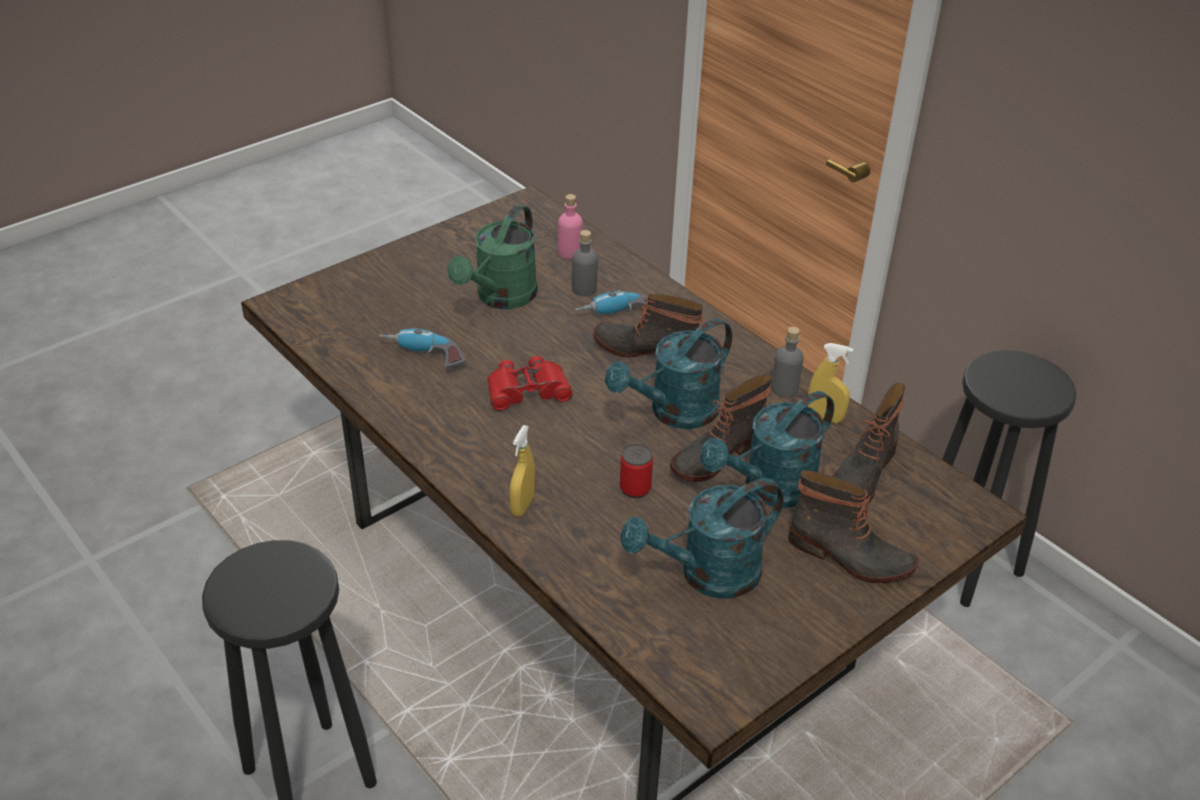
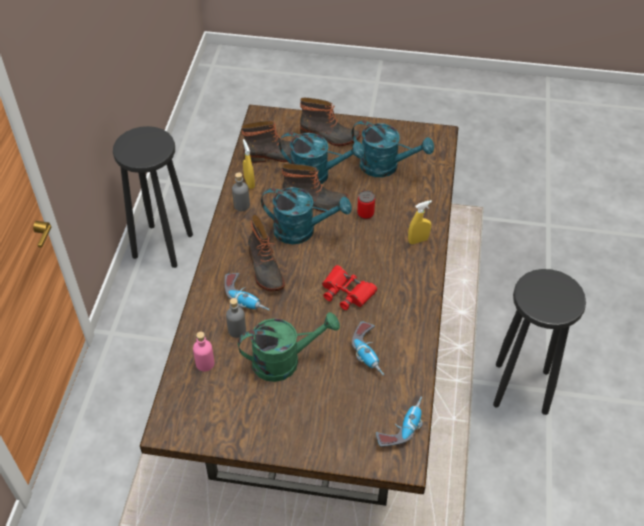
camera: 130 degrees left, 10 degrees up
(315, 324) = (401, 426): none -> power drill
(849, 557) = (329, 136): boot -> boot turned 120 degrees clockwise

